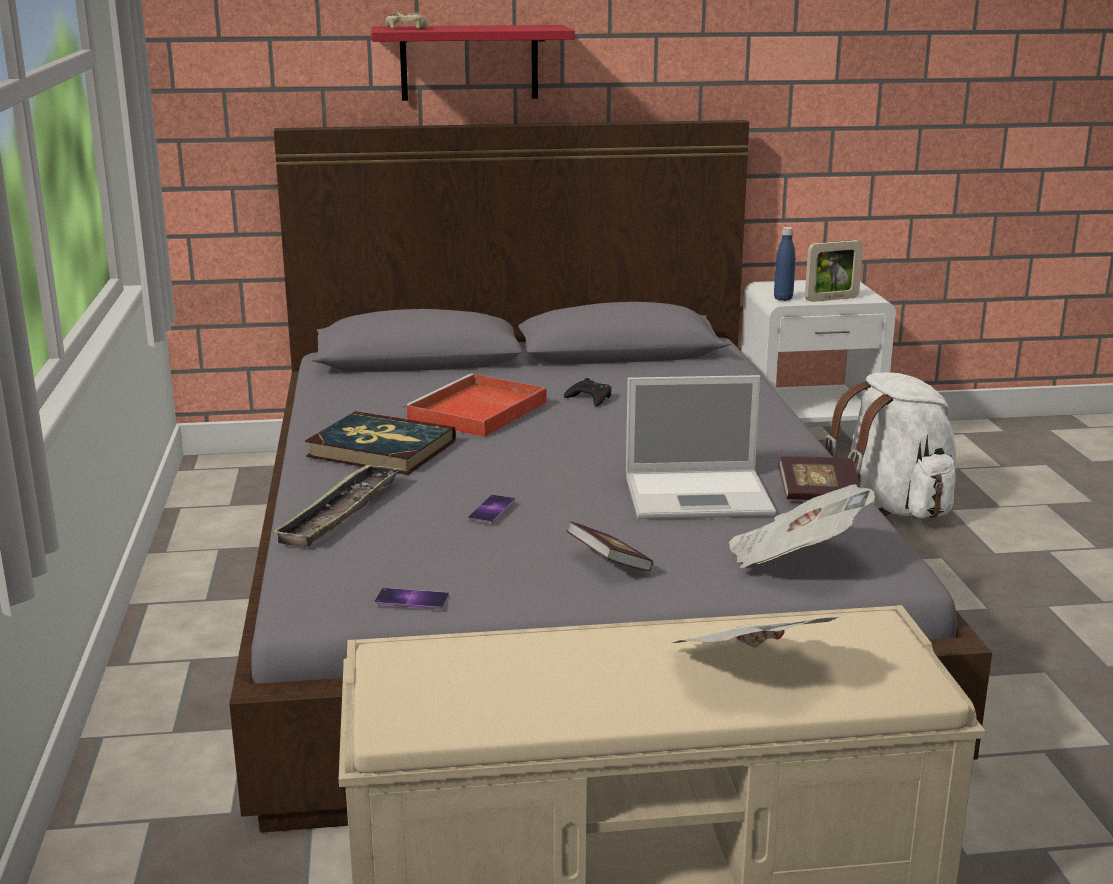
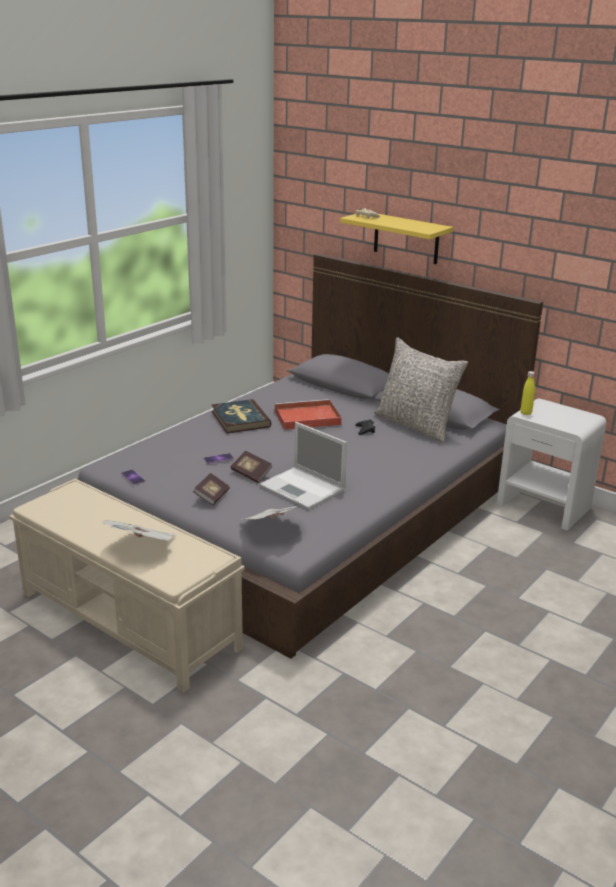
camera: 45 degrees right, 5 degrees up
(340, 512) = (177, 438): tray -> none
(469, 62) = (406, 238): red shelf -> yellow shelf
(636, 371) = (416, 425): none -> grey pillow
(783, 299) = (526, 413): blue bottle -> yellow bottle
(818, 495) = (347, 511): book -> book (251, 474)
(831, 299) = (551, 422): picture frame -> none
(892, 505) = (519, 552): white backpack -> none

